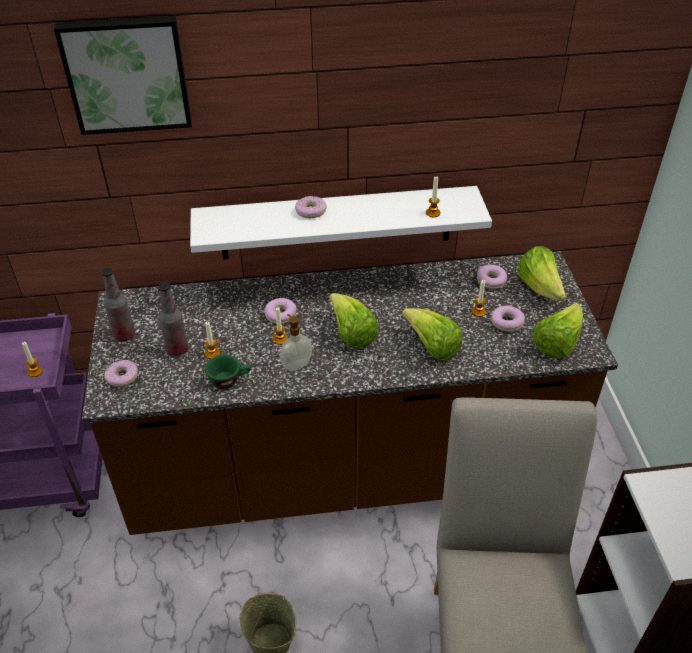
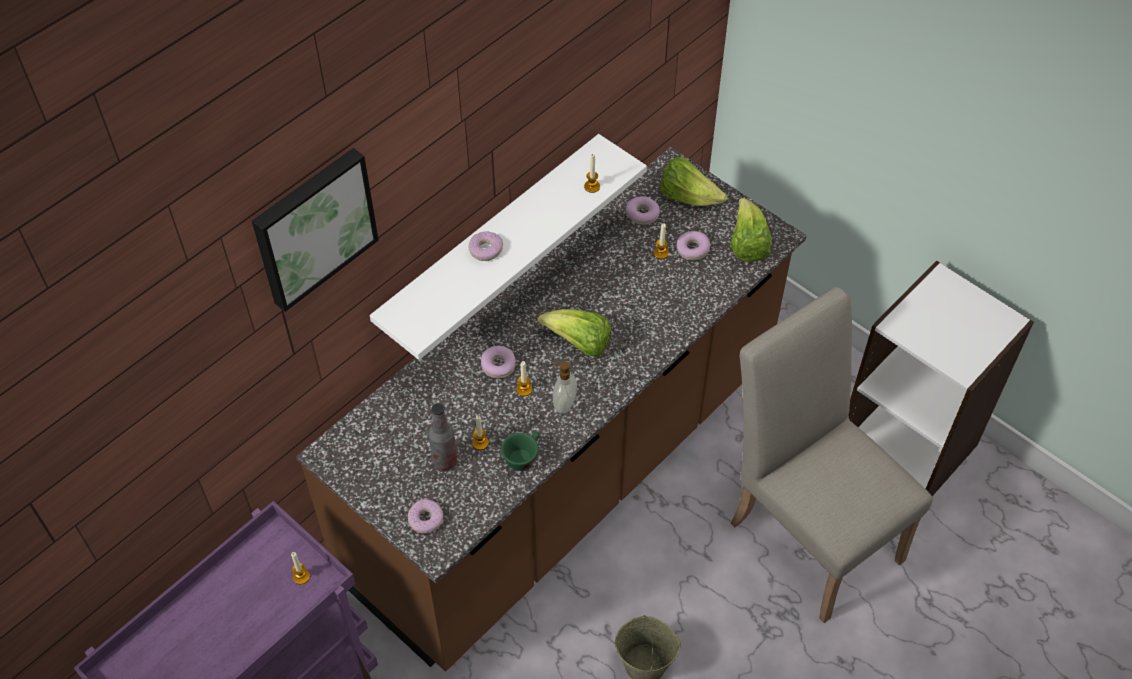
camera: 40 degrees left, 10 degrees up
(124, 335) = (378, 481): bottle -> none
(432, 347) = (656, 312): lettuce -> none

